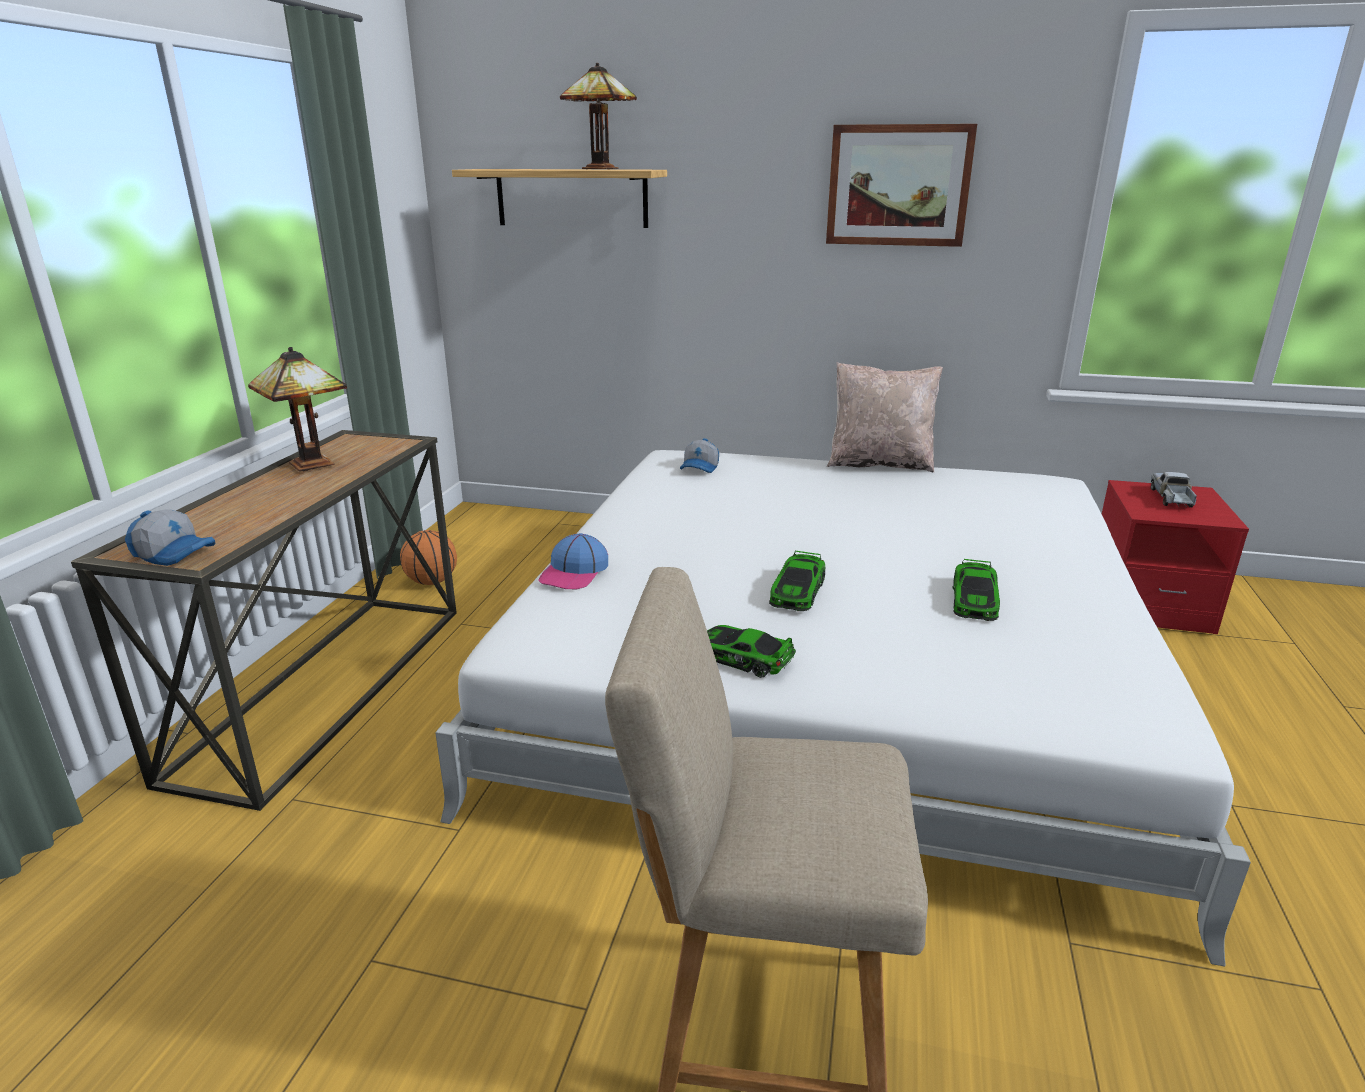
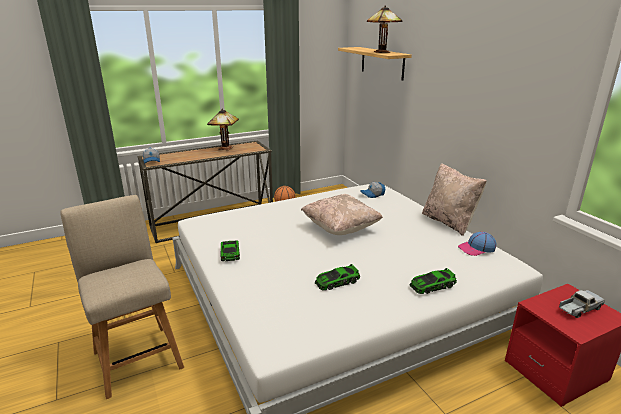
camera: 50 degrees right, 0 degrees up
(574, 573) = (252, 210): cap -> cap (476, 248)
(791, 530) = (341, 228): none -> beige pillow
(797, 590) = (289, 246): toy car -> toy car (432, 285)
(898, 186) = (496, 75): picture -> none

